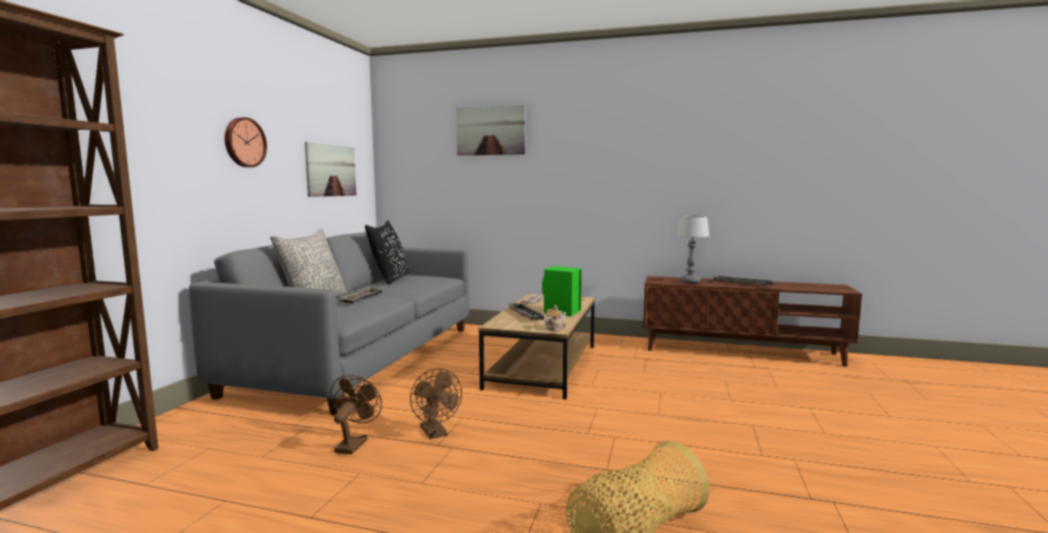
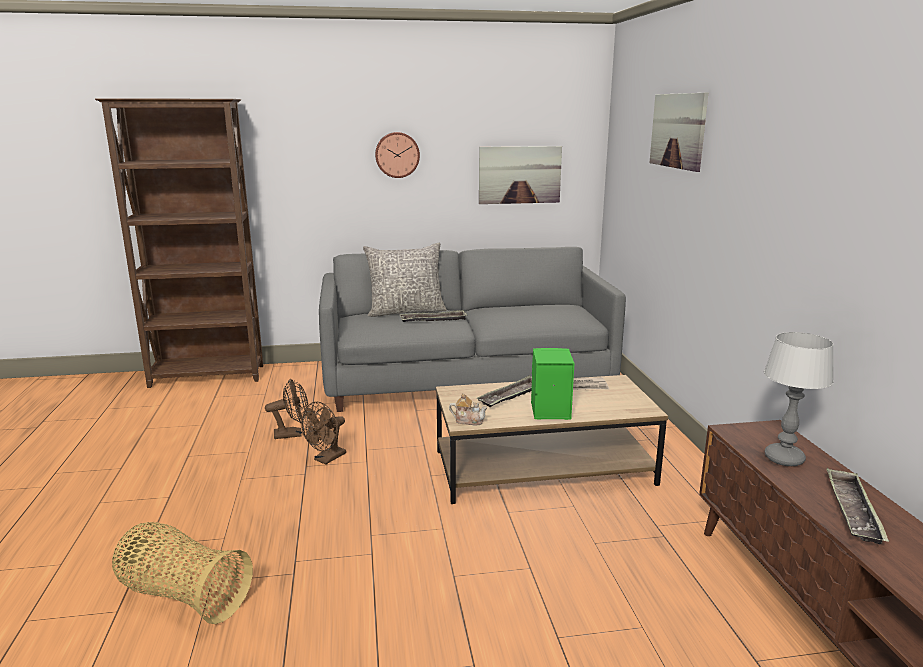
camera: 65 degrees right, 10 degrees up
(390, 279) = (534, 306): black pillow -> none

